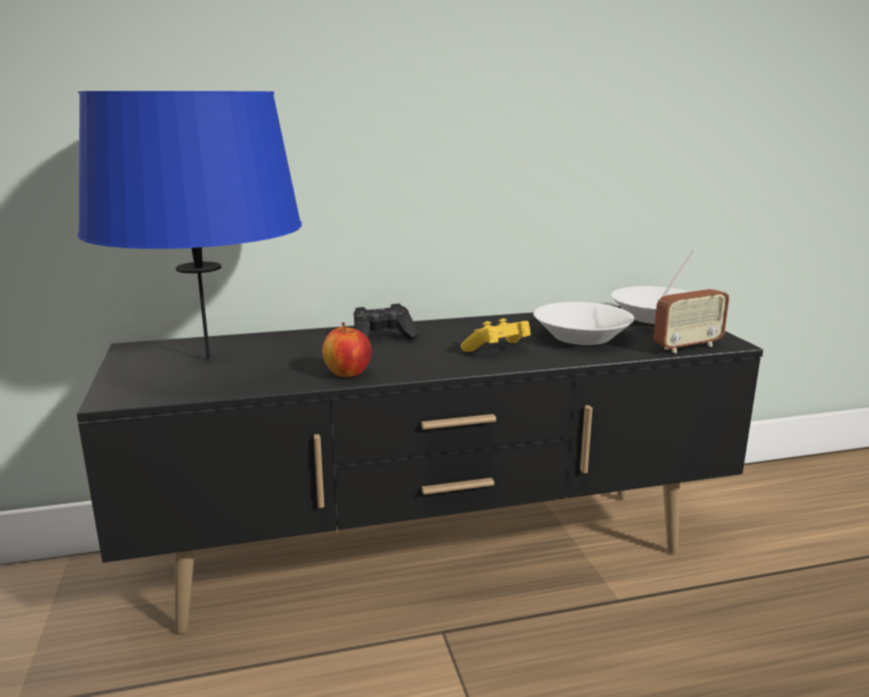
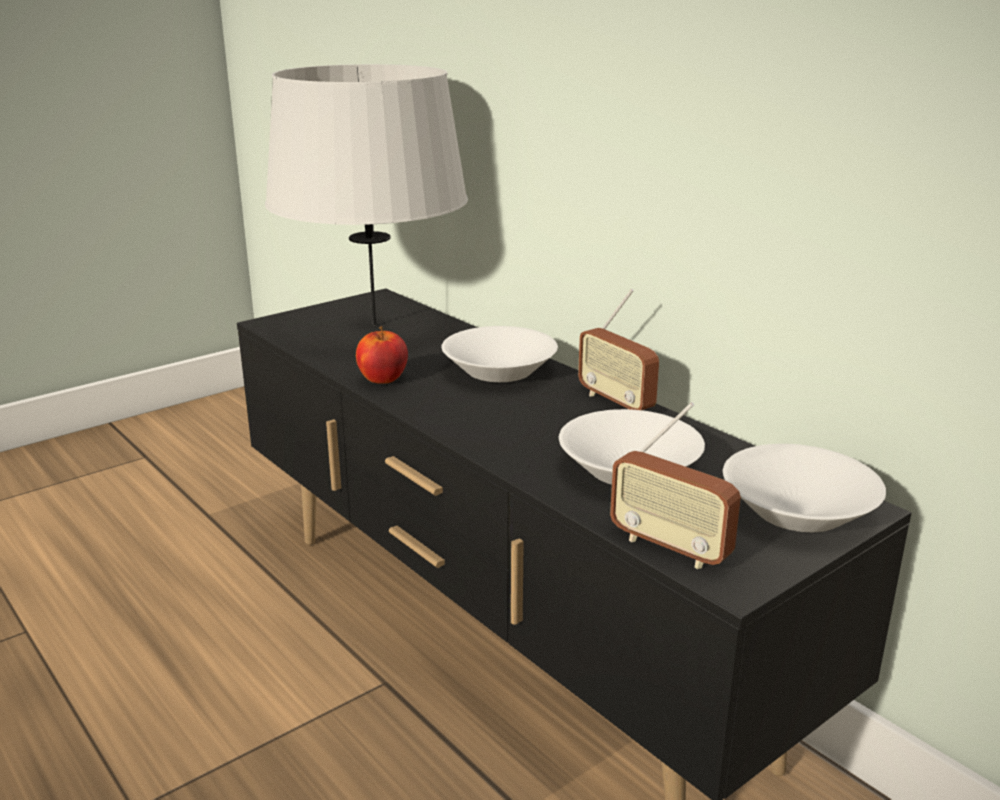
camera: 65 degrees right, 5 degrees up
(209, 359) = (374, 325): blue table lamp -> grey table lamp
(383, 338) = (501, 370): black game controller -> white bowl
(479, 322) = (616, 402): none -> radio
(497, 350) = (519, 430): yellow game controller -> none

